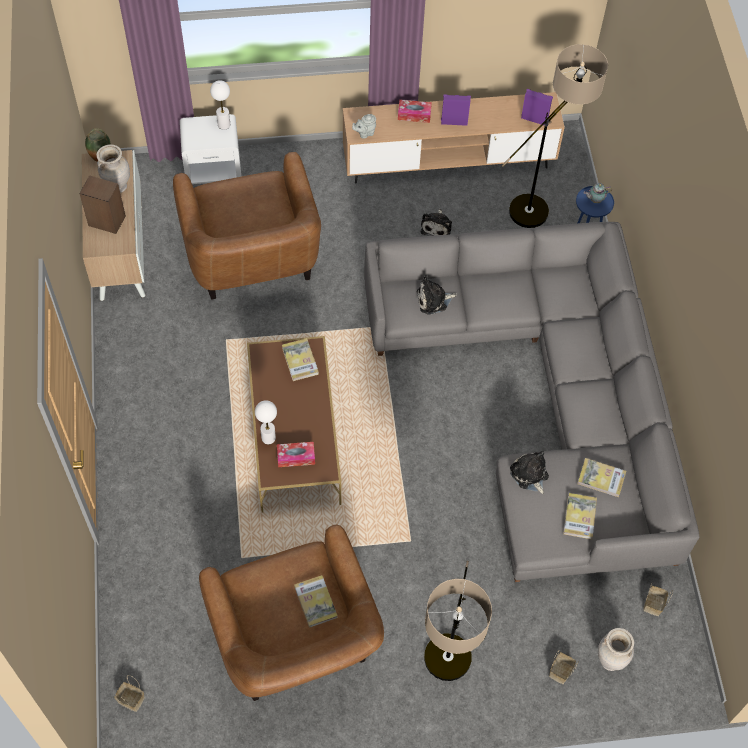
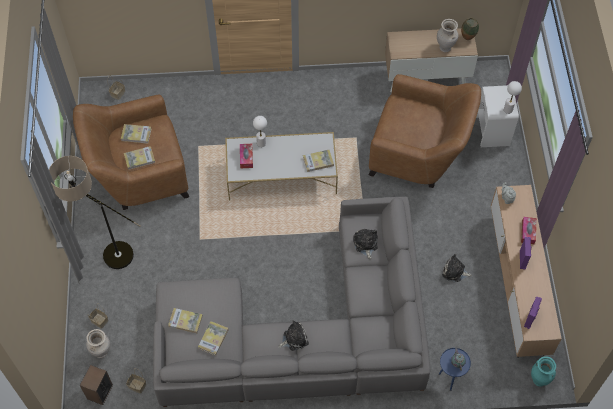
camera: 95 degrees right, 0 degrees up
(107, 221) = (416, 43): speaker -> speaker (99, 392)
(253, 262) = (419, 153): brown armchair -> brown armchair turned 150 degrees counterclockwise
(268, 613) = (136, 134): none -> book
(294, 436) = (281, 175): brown coffee table -> white coffee table
(530, 475) = (221, 294): plush toy -> plush toy (294, 338)
(541, 205) = (479, 349): floor lamp -> none
(573, 149) = (539, 380): none -> turquoise vase

